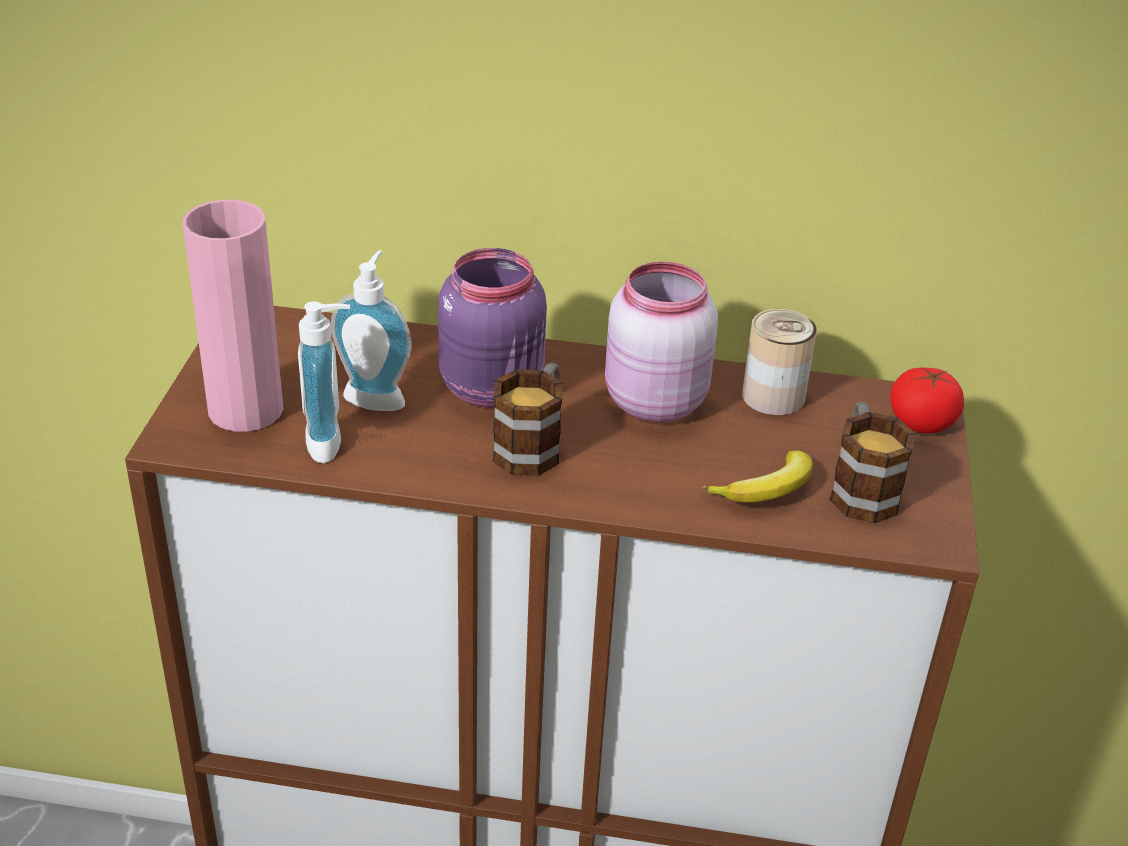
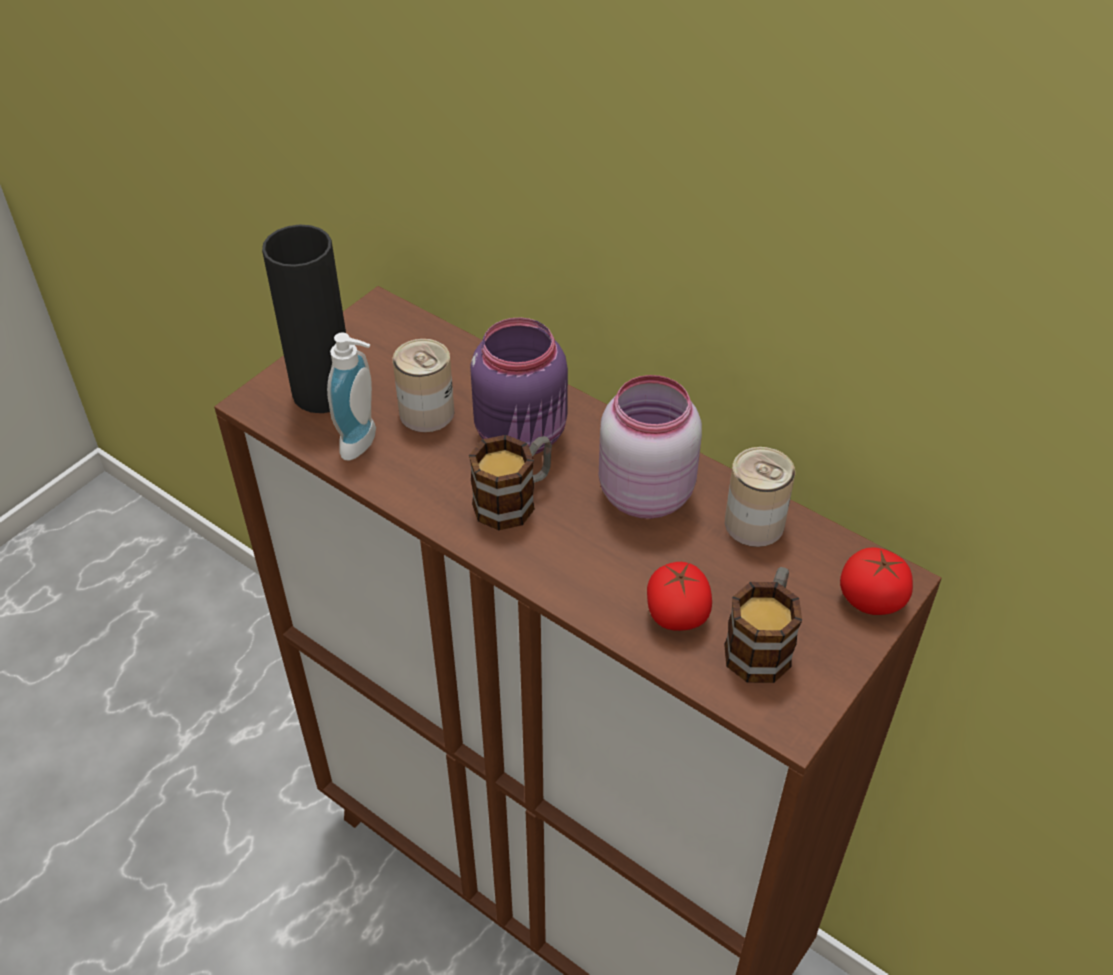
camera: 30 degrees right, 10 degrees up
(246, 409) = (323, 392): pink vase -> black vase
(377, 396) = (426, 412): soap dispenser -> can
(767, 490) = (676, 614): banana -> tomato

